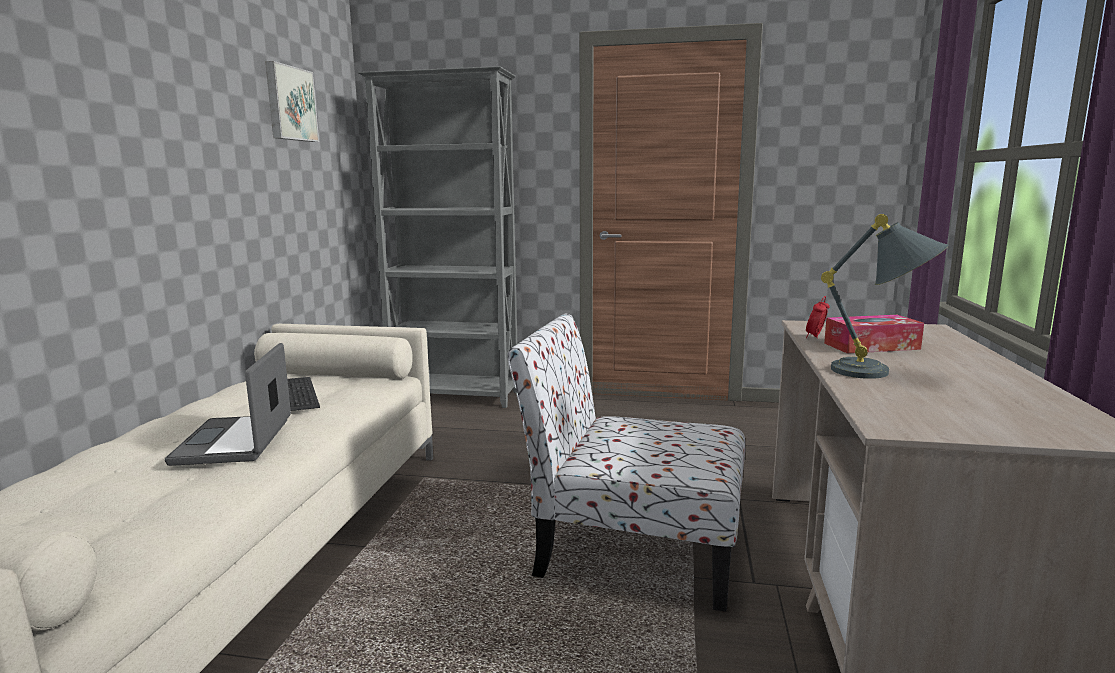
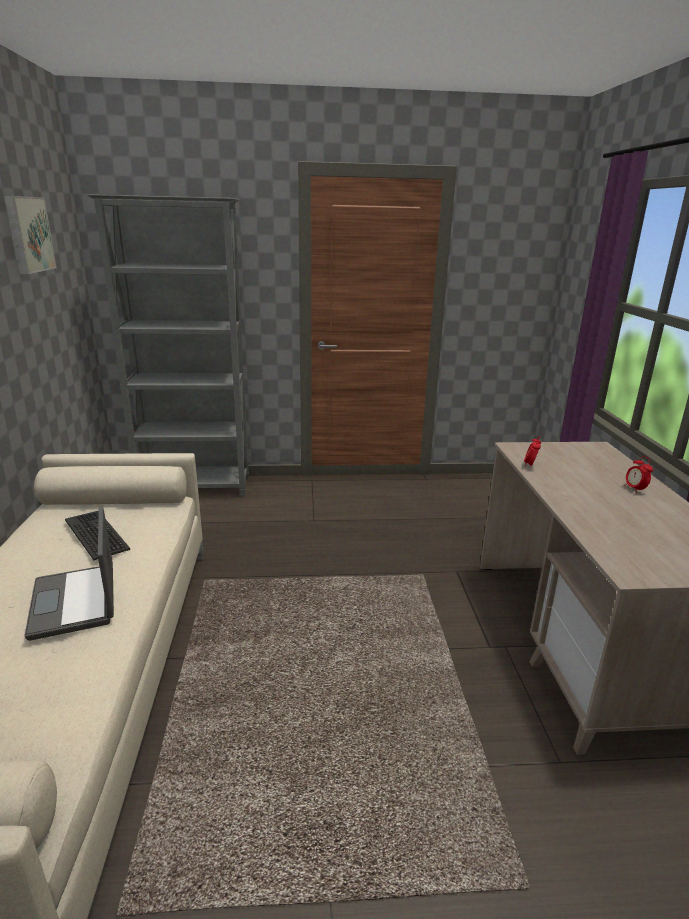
camera: 15 degrees left, 10 degrees up
(633, 549) = (397, 630): chair -> none
(871, 346) = (572, 474): tissue box -> none
(881, 373) = (595, 509): grey table lamp -> none
(957, 361) = (635, 489): none -> alarm clock

